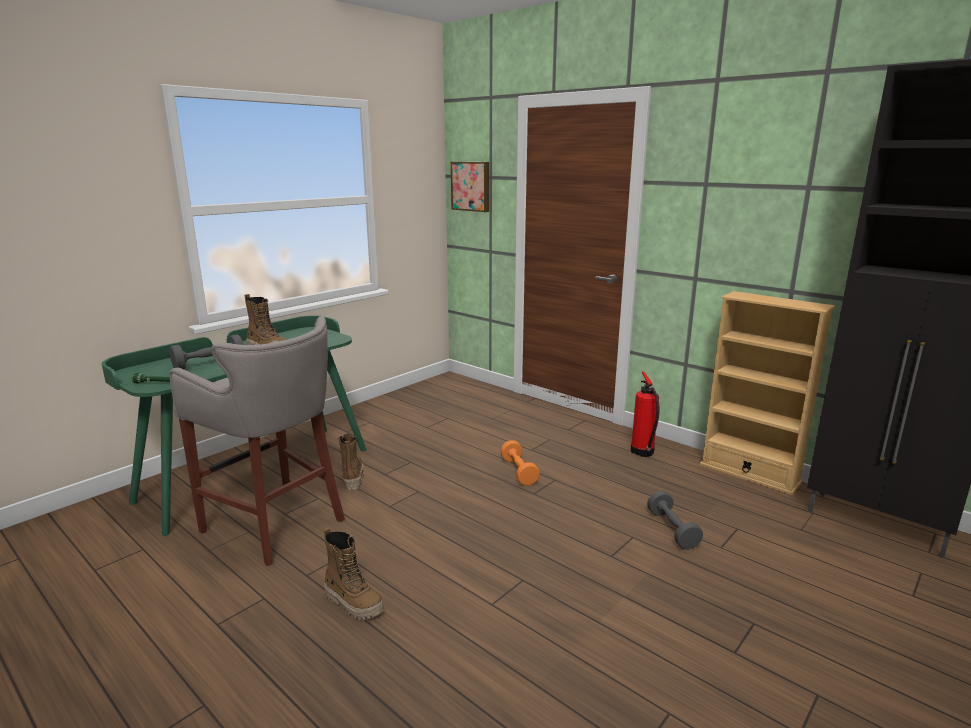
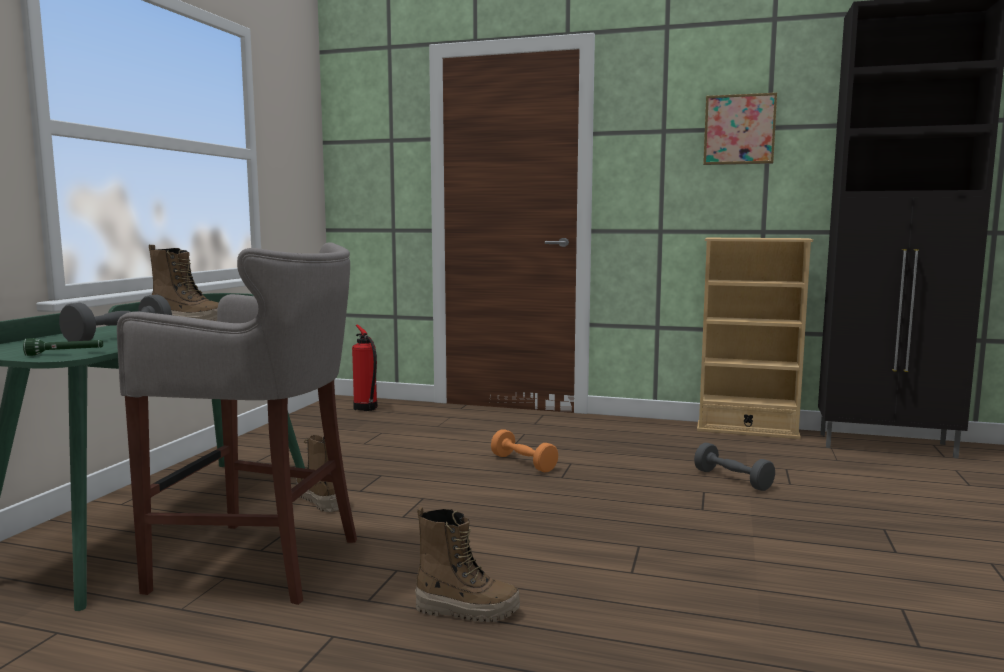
camera: 25 degrees left, 10 degrees down
(471, 186) = (364, 152): picture -> picture (739, 130)
(642, 452) = (632, 430): fire extinguisher -> fire extinguisher (366, 408)

